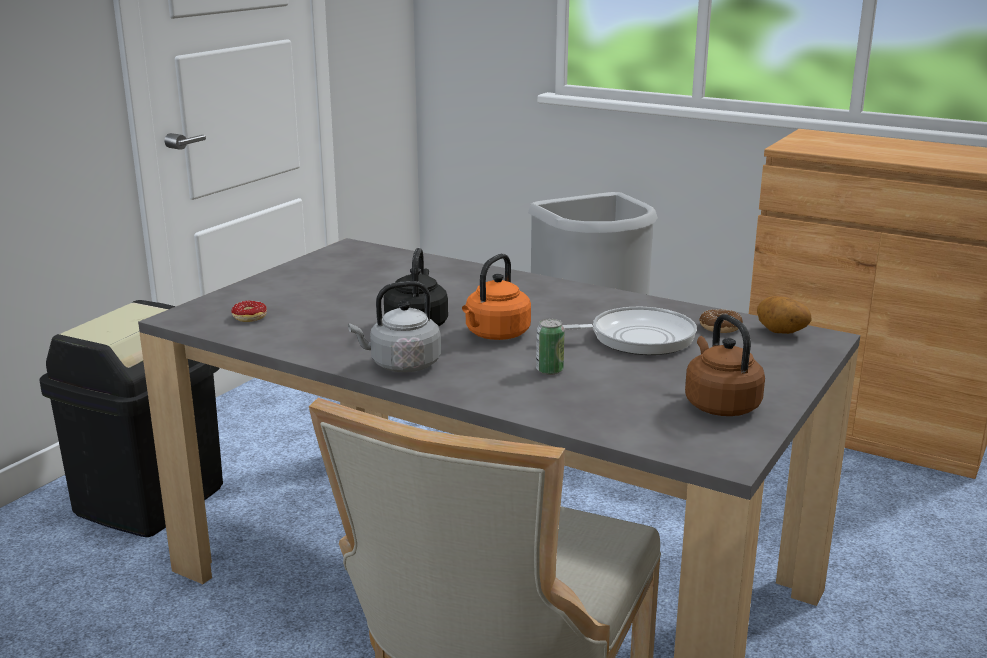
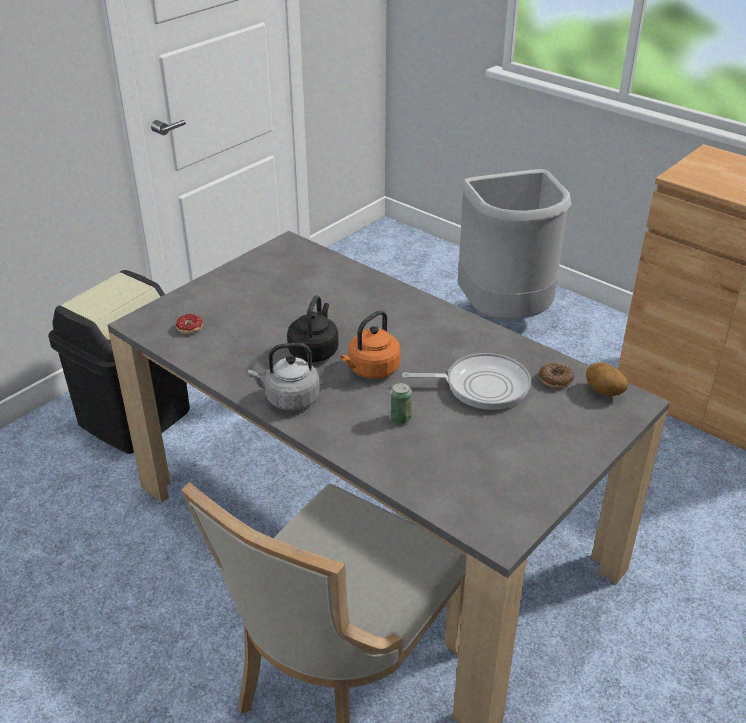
camera: 10 degrees right, 15 degrees up
(719, 404) = (519, 475): brown kettle -> none

